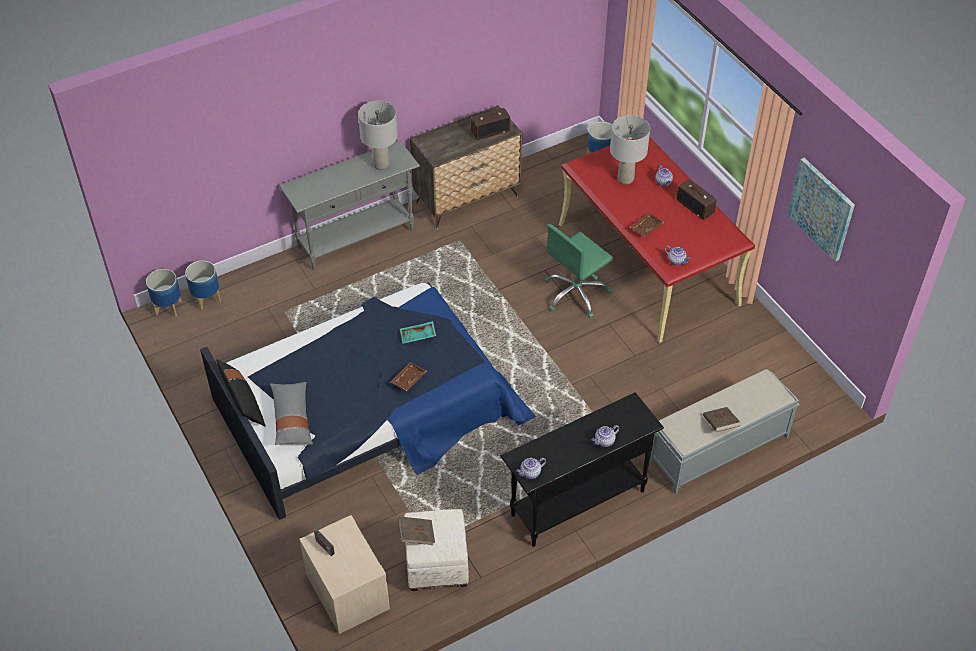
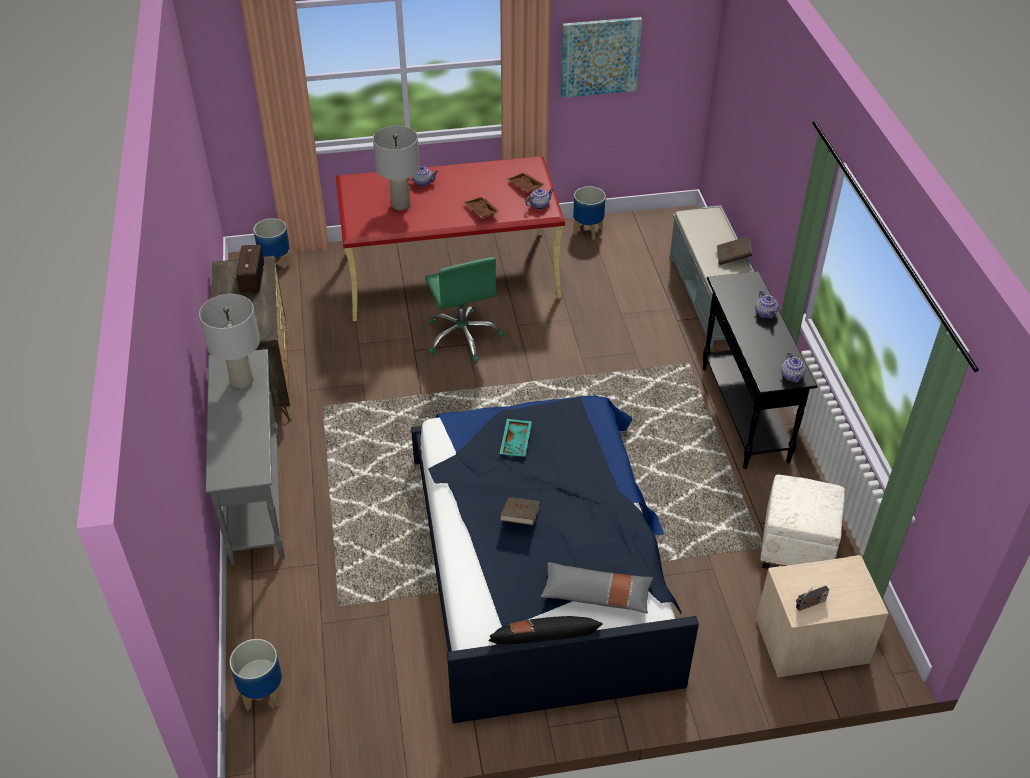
camera: 70 degrees left, 5 degrees down
(168, 307) = (250, 747): planter -> planter (587, 231)
(408, 379) = (581, 466): brown tray -> brown tray (525, 186)
(416, 535) = (806, 519): brown book -> brown book (519, 518)
(695, 206) = (471, 173): radio -> none

